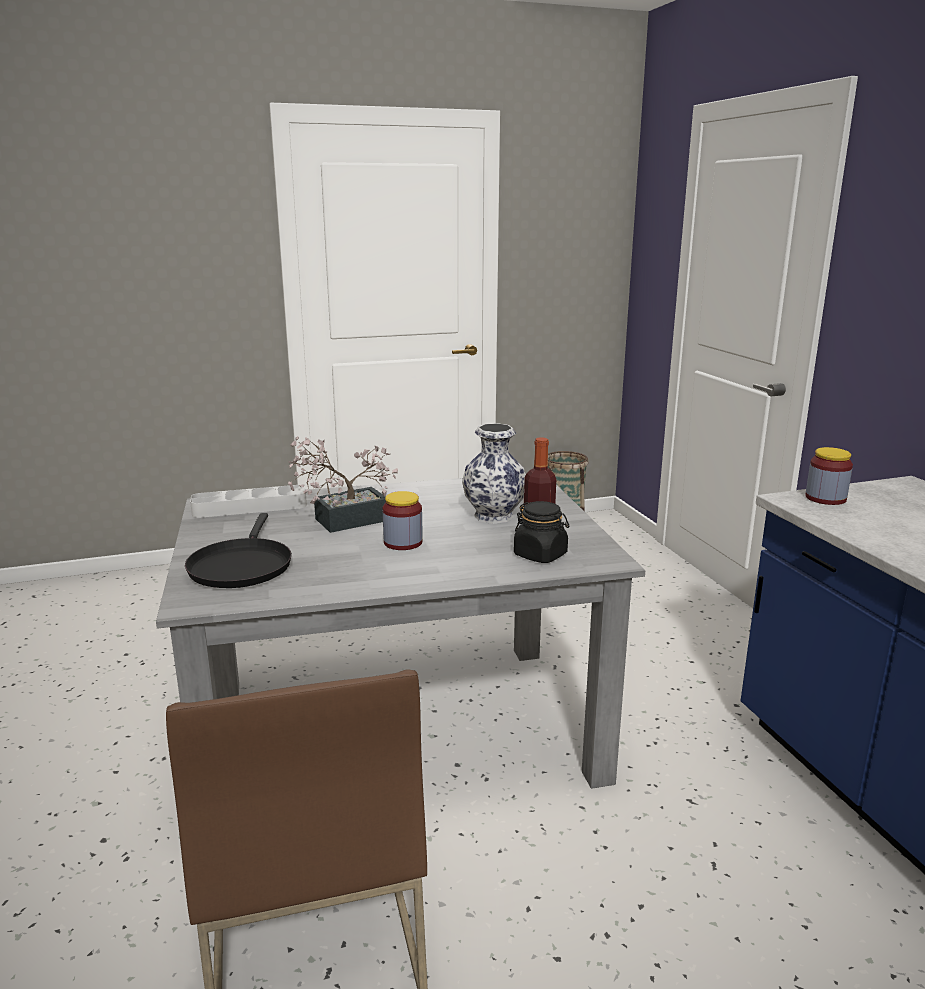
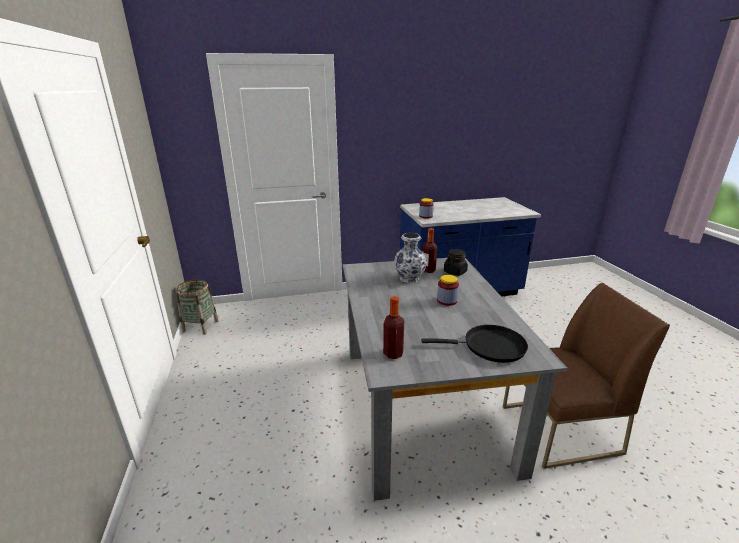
camera: 85 degrees left, 5 degrees up
(250, 507) = (393, 353): grey tray -> bottle
(343, 521) = (417, 318): potted plant -> none

